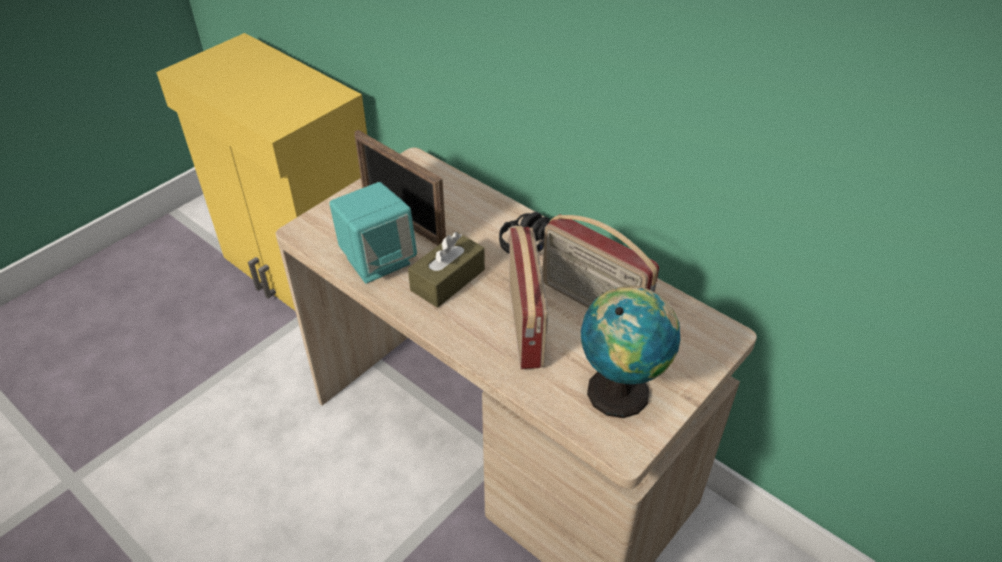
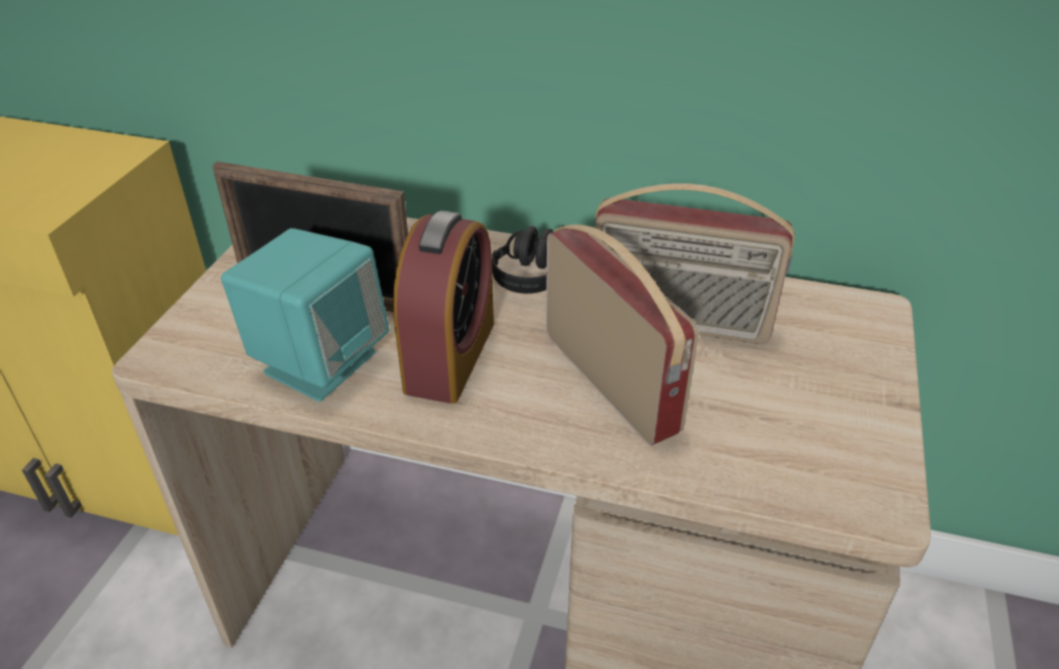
camera: 25 degrees left, 5 degrees down
(448, 280) = (450, 356): brown tissue box -> alarm clock
(621, 390) = (808, 425): globe -> none

